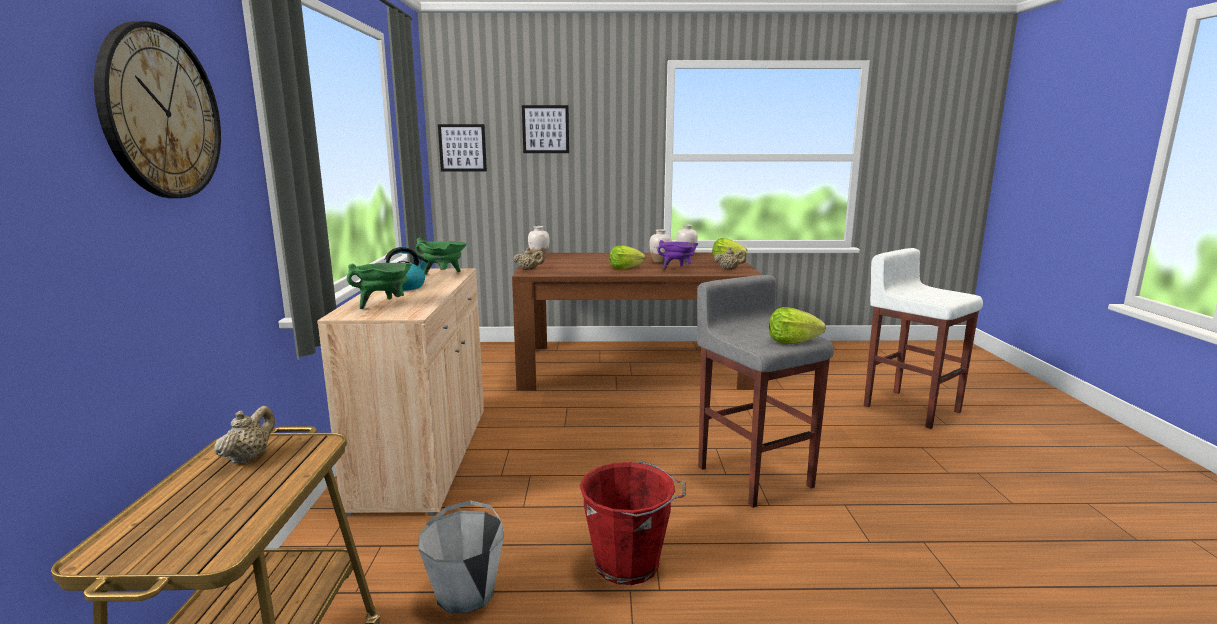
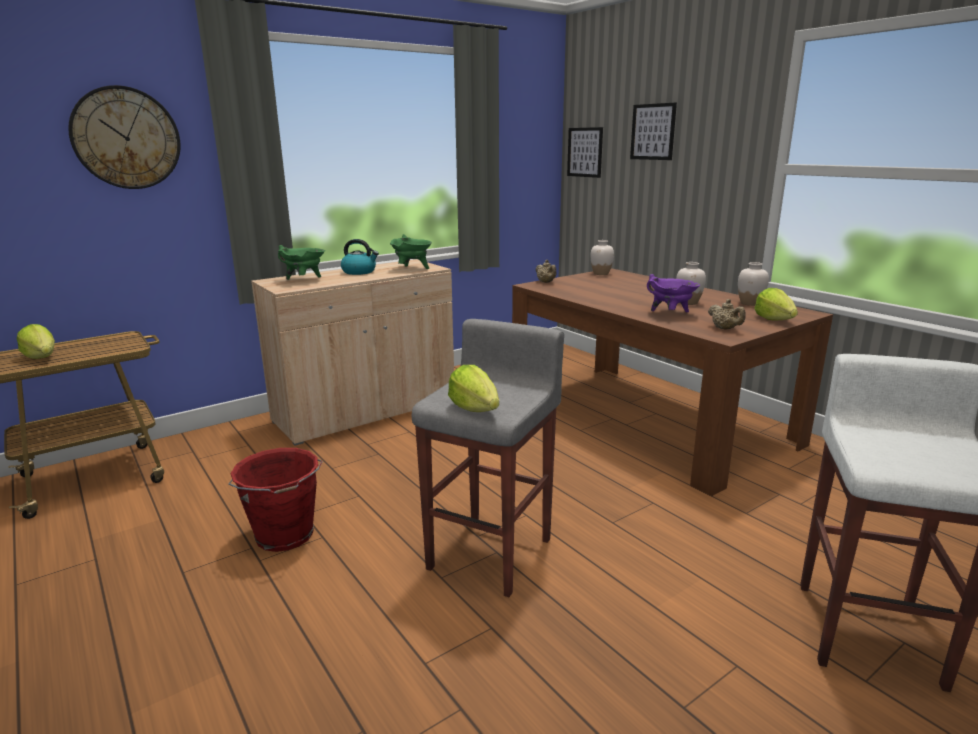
camera: 55 degrees right, 5 degrees up
(249, 457) = (109, 343): beige teapot -> none
(466, 593) = (214, 490): grey bucket -> none
(625, 268) = (624, 300): lettuce -> lettuce (42, 357)

